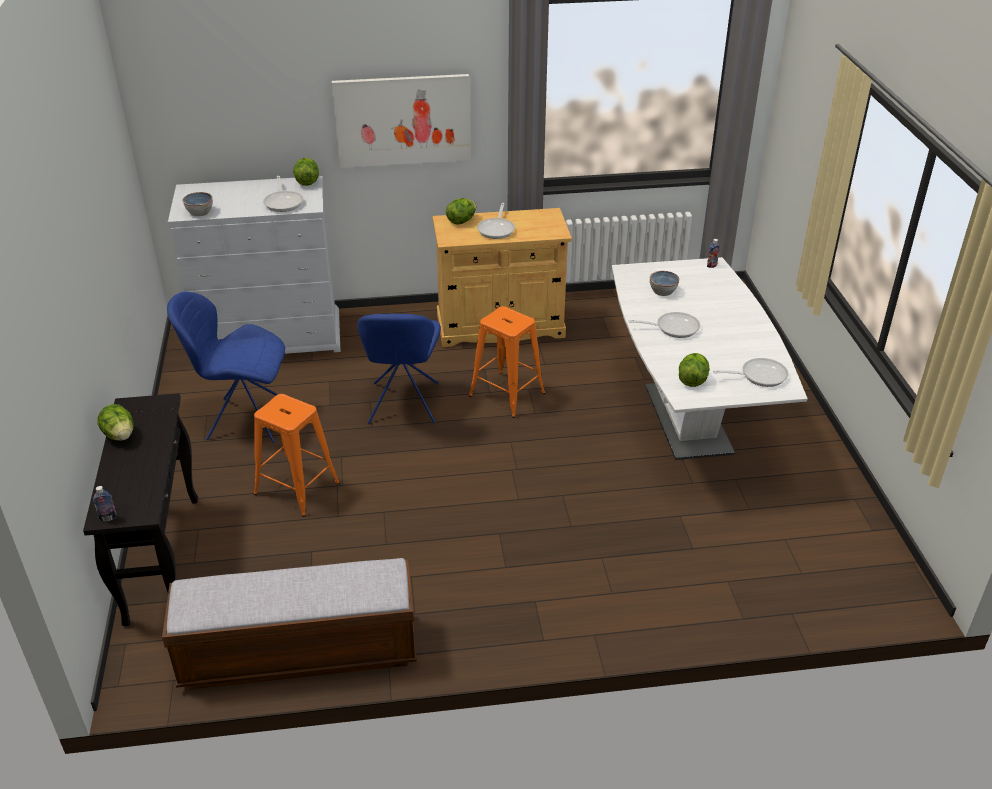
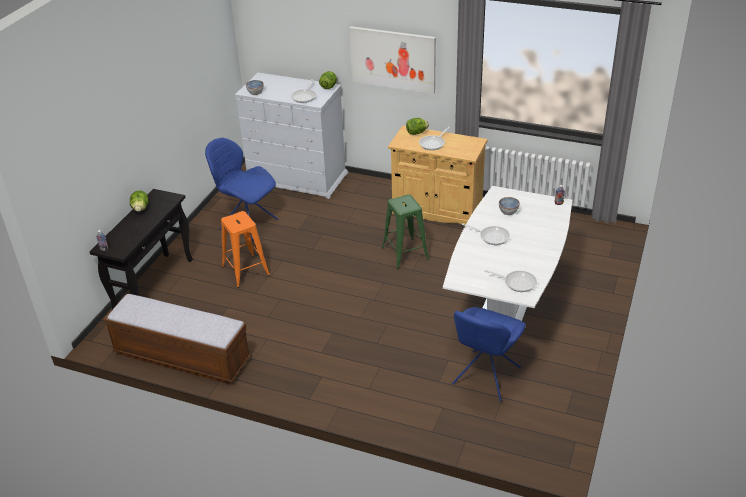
camera: 30 degrees right, 0 degrees up
(403, 405) = (339, 241): blue chair -> blue chair (485, 377)
(506, 394) = (405, 253): orange stool -> green stool
(692, 380) = (470, 272): lettuce -> none

